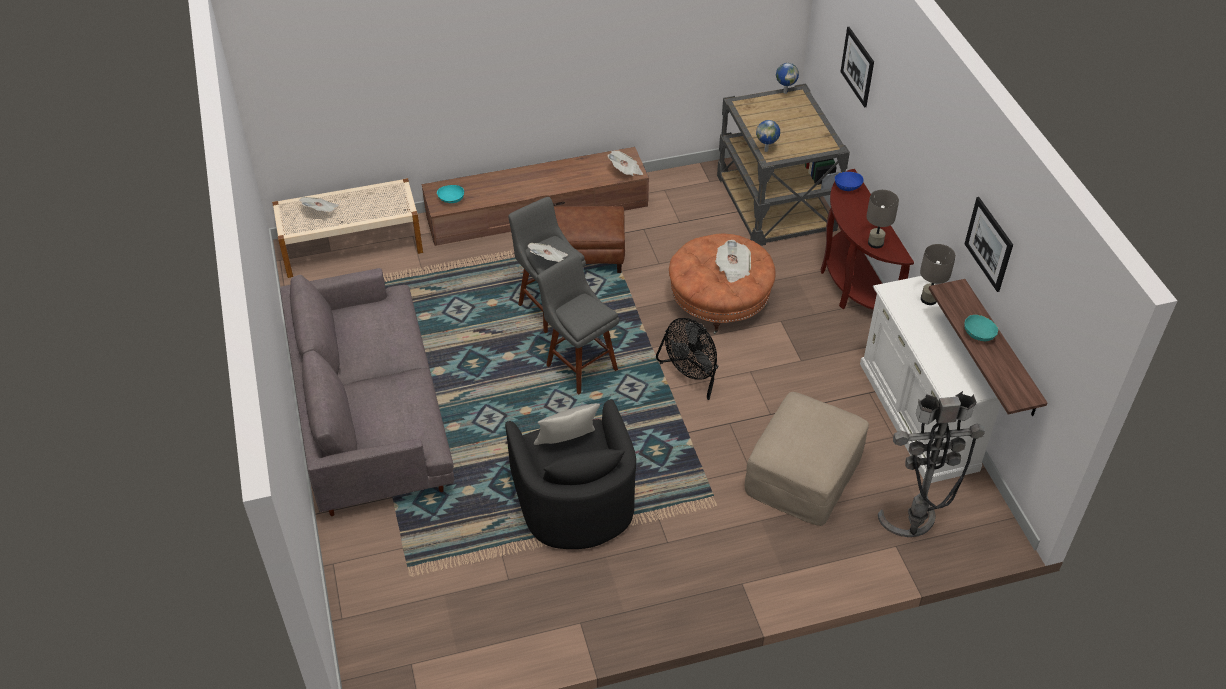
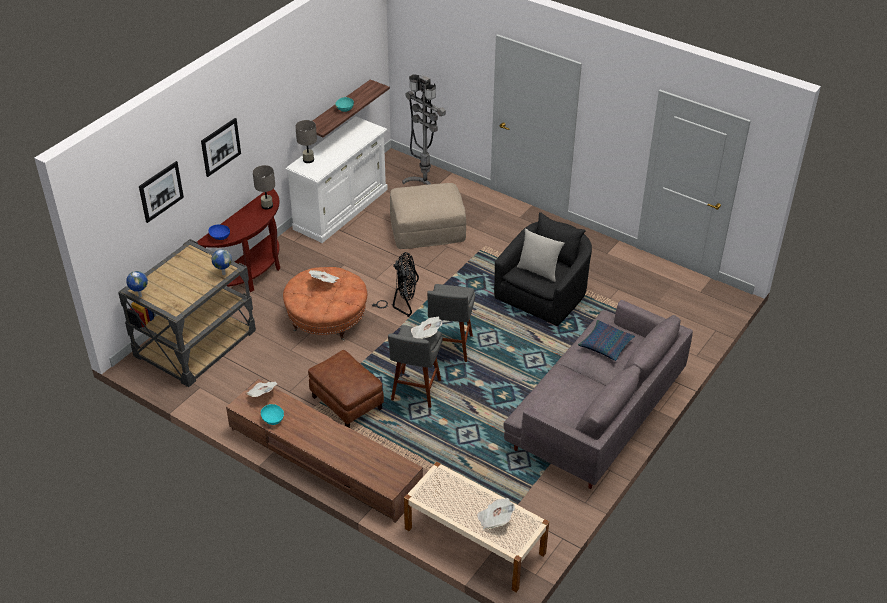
camera: 130 degrees left, 5 degrees down
(395, 410) = (605, 345): none -> blue pillow
(451, 200) = (393, 468): turquoise bowl -> turquoise bowl (273, 419)
(989, 244) = (309, 83): picture -> picture (220, 147)

